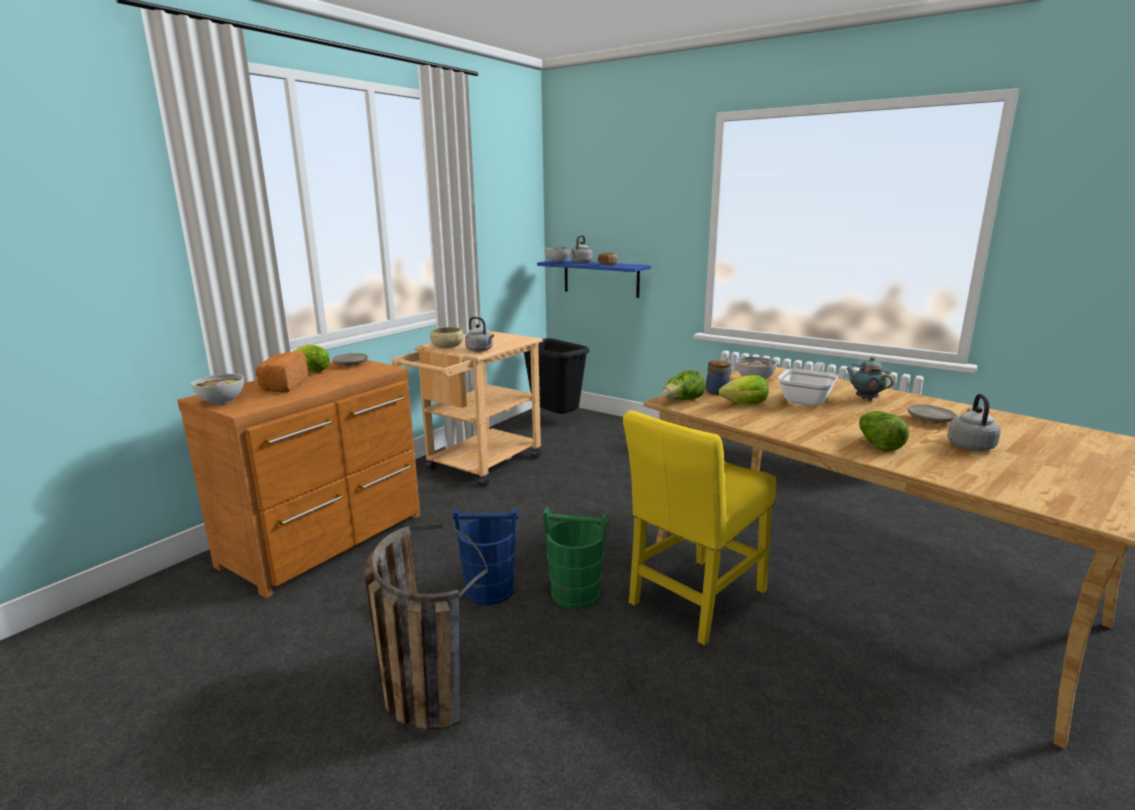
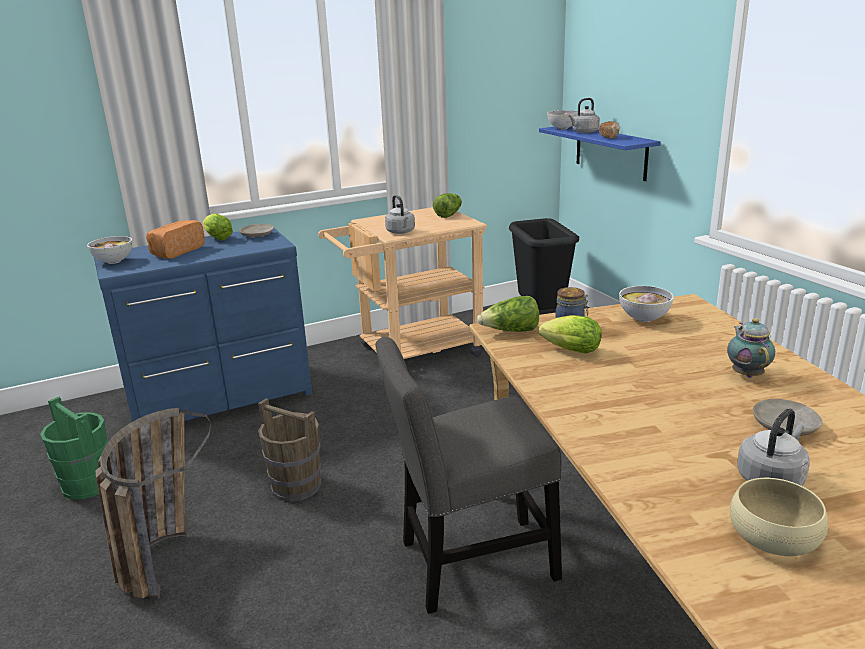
camera: 30 degrees right, 5 degrees up
(328, 540) = (222, 399): brown dresser -> blue dresser
(447, 346) = (377, 223): beige bowl -> beige bowl (773, 537)
(489, 590) = (296, 486): blue bucket -> brown bucket
(575, 593) = (364, 514): green bucket -> green bucket (88, 484)
(695, 601) = (470, 563): yellow chair -> grey chair
(807, 400) = (663, 360): frying pan -> none
(877, 444) = (642, 443): lettuce -> lettuce (448, 214)

